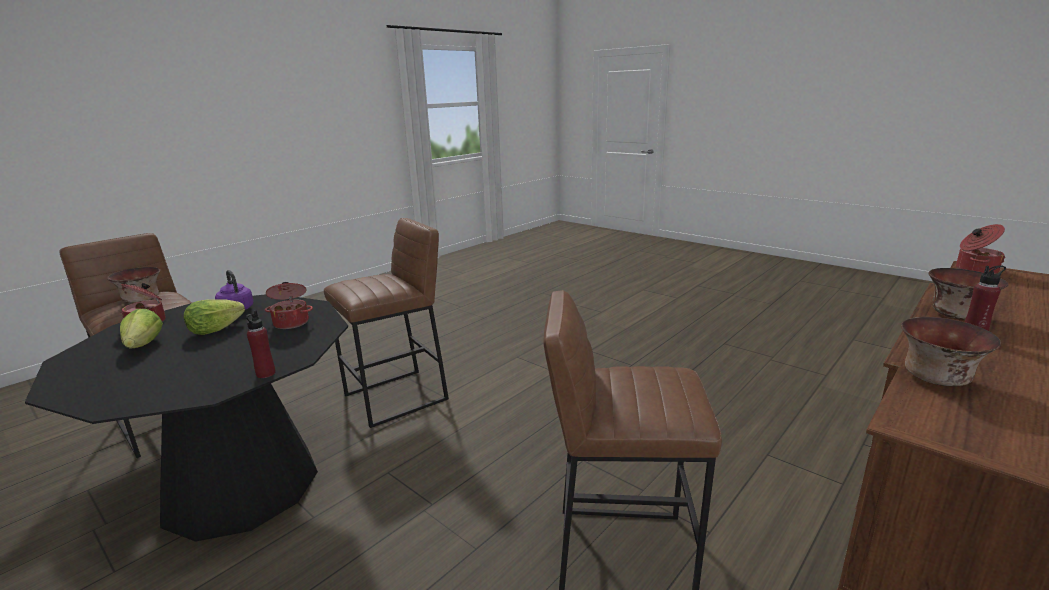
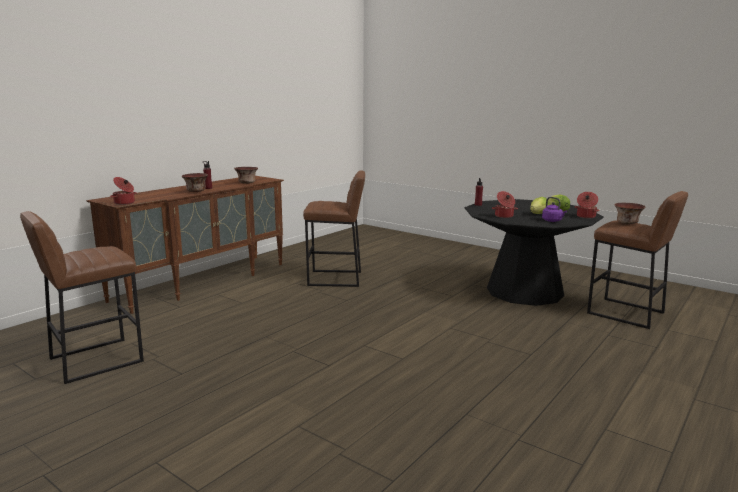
camera: 175 degrees right, 5 degrees down
(397, 396) = (485, 327): brown stool -> brown stool (94, 360)

